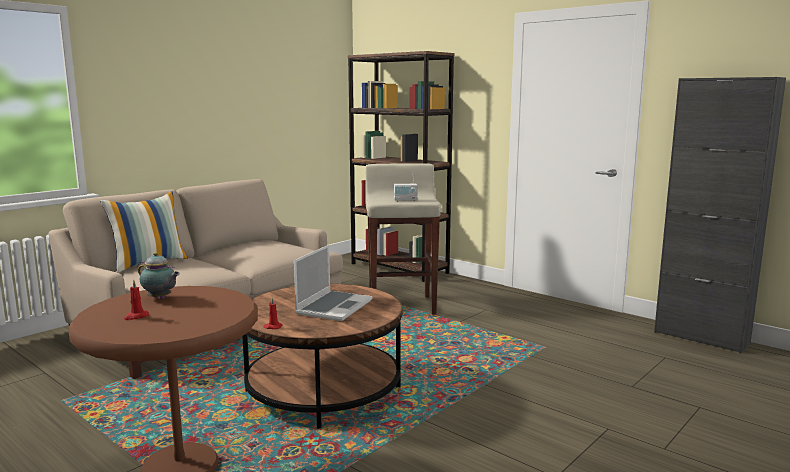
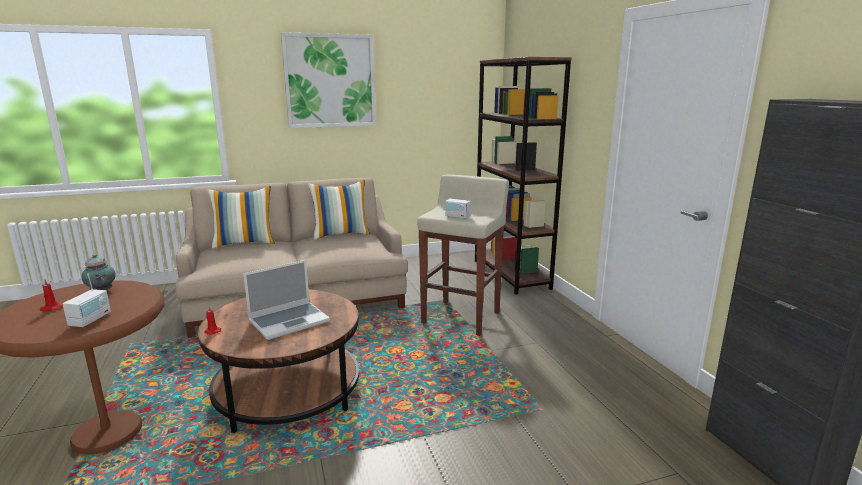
camera: 30 degrees right, 5 degrees up
(198, 73) = (330, 81): none -> picture
(211, 314) = (91, 320): none -> radio
(247, 242) = (341, 234): none -> pillow

